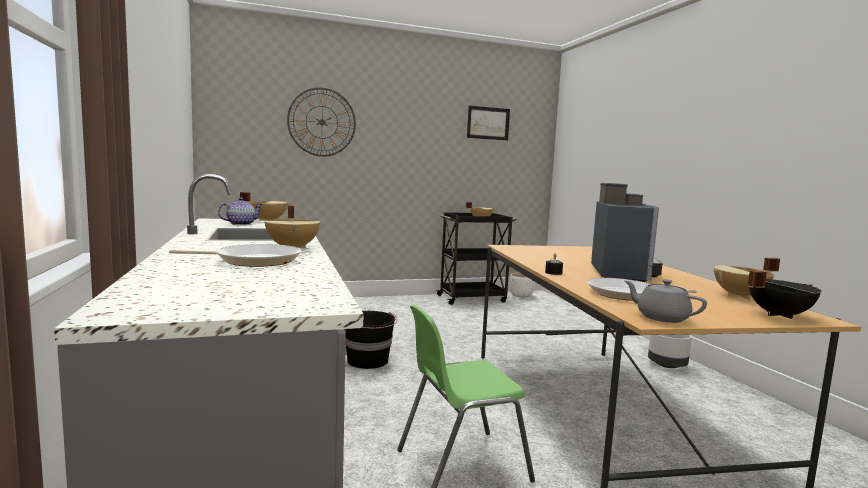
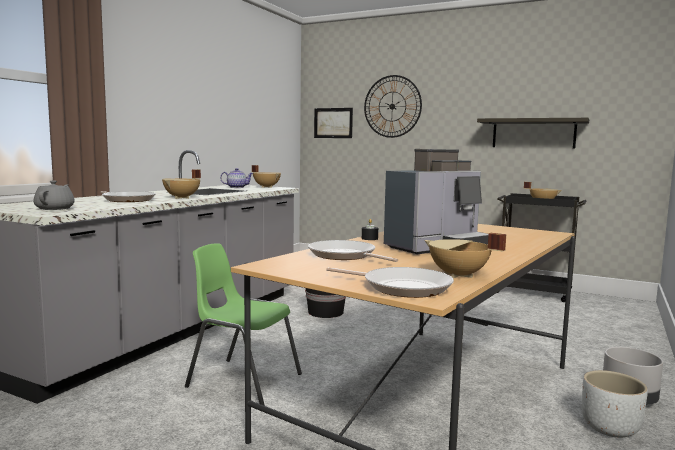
camera: 45 degrees right, 0 degrees up
(459, 158) = (533, 133): none -> shelf
(488, 123) = (572, 90): picture -> picture (333, 123)
(521, 296) = (606, 301): white planter -> white planter (610, 429)
(661, 317) = (282, 267): grey teapot -> grey teapot (55, 208)
(777, 314) = (402, 287): black cooking pot -> frying pan

